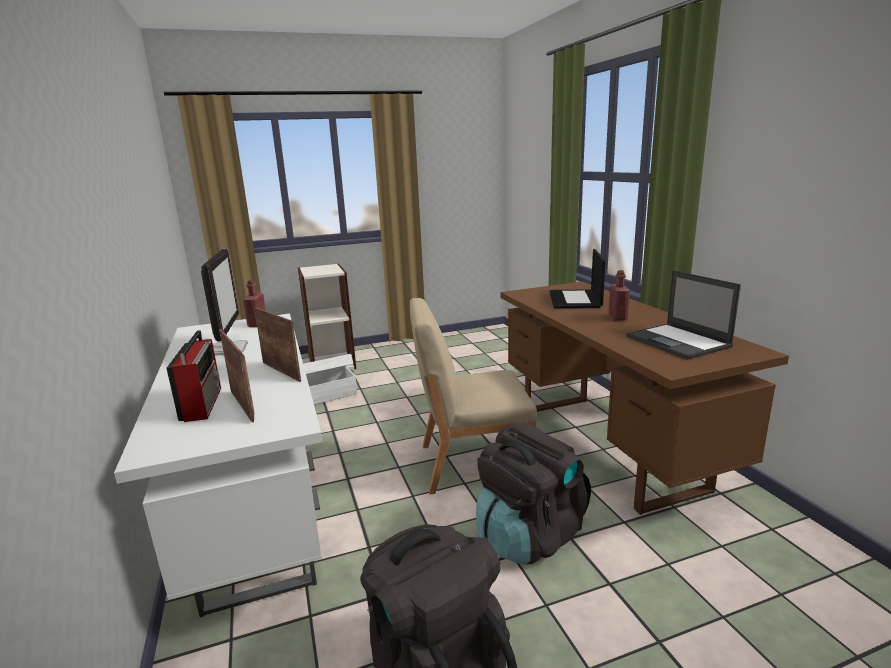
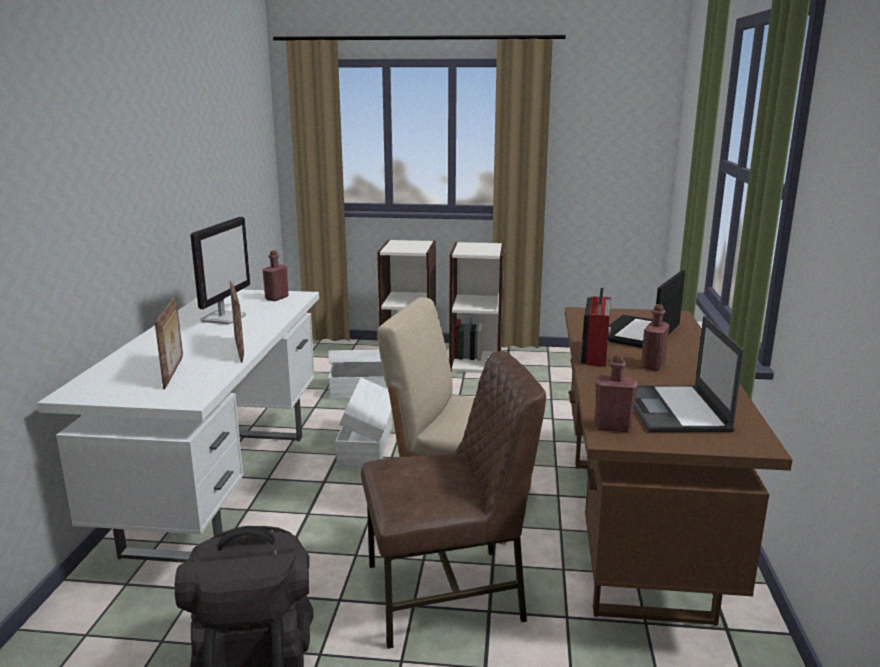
camera: 25 degrees right, 0 degrees up
(202, 403) = (149, 363): radio -> radio (595, 353)
(358, 438) = (367, 445): none -> white storage box
(387, 356) = (476, 362): none -> bookcase
(529, 536) = (447, 593): black backpack -> brown chair
(661, 361) = (612, 427): none -> red bottle

